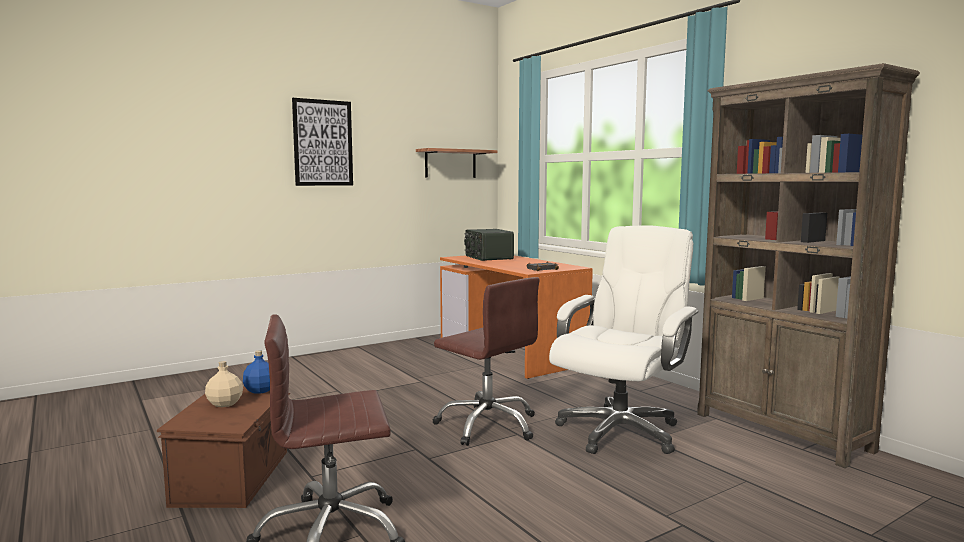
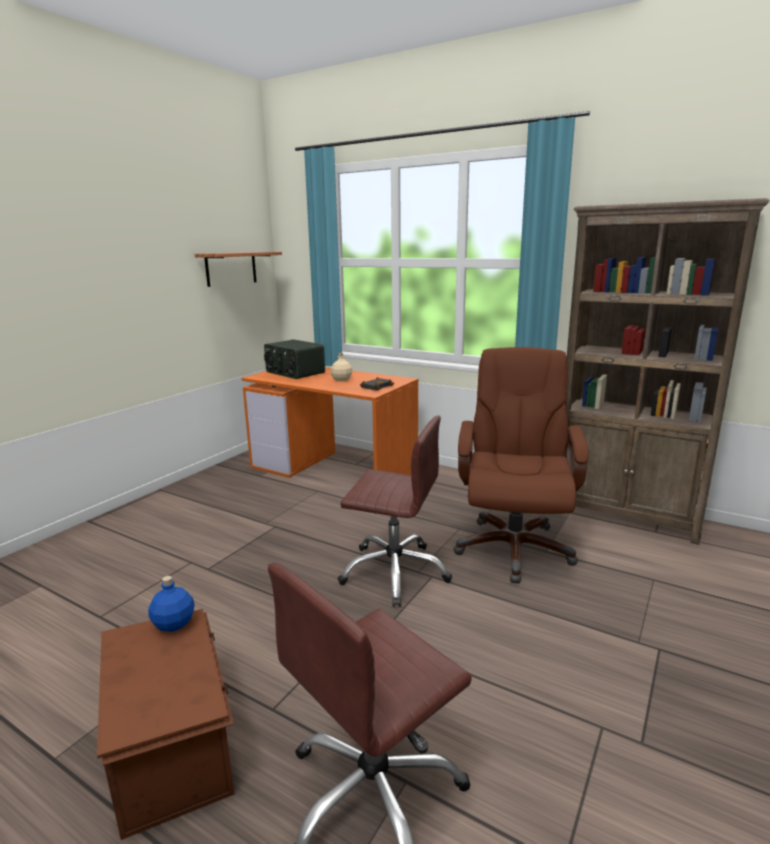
camera: 25 degrees left, 10 degrees up
(225, 403) = (151, 665): beige bottle -> beige bottle (341, 379)
(323, 143) = (87, 253): picture -> none
(619, 431) = (513, 548): white office chair -> brown office chair

